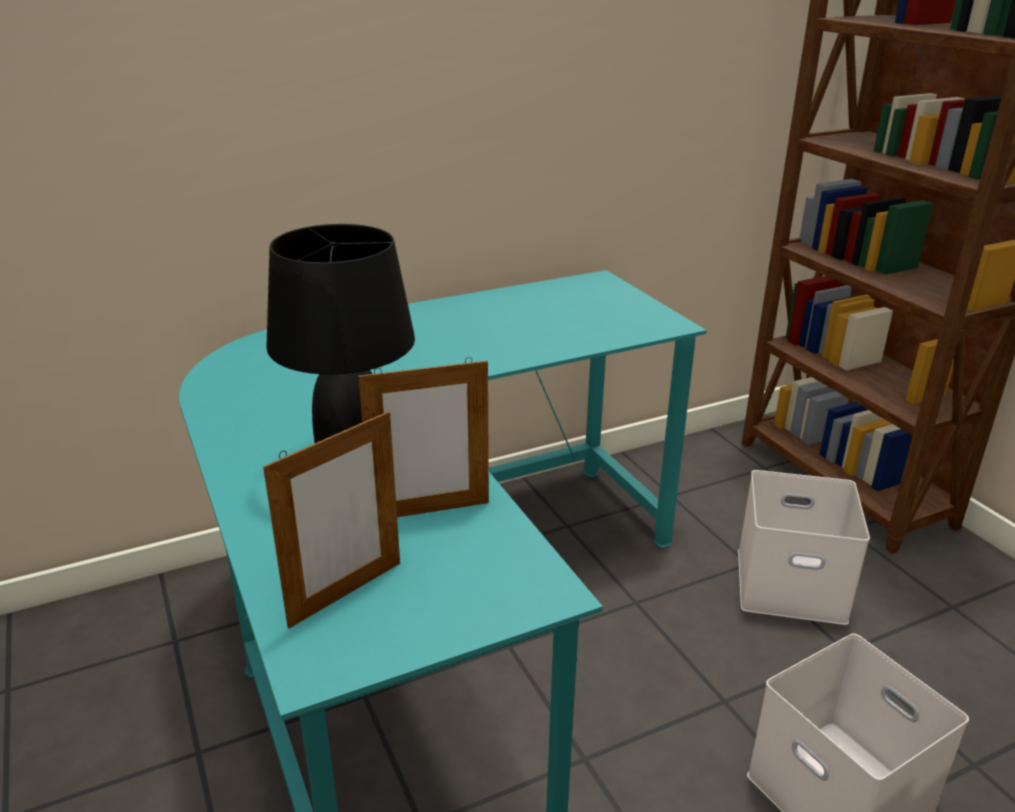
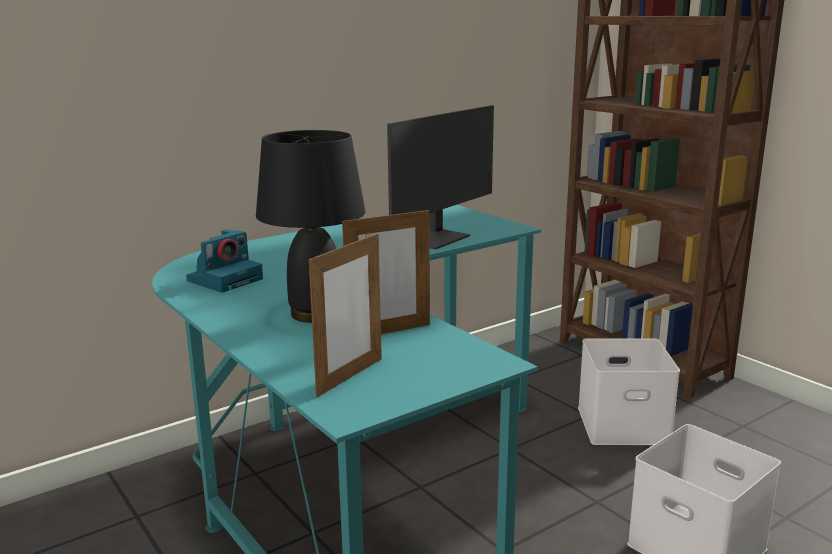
camera: 10 degrees left, 10 degrees down
(270, 386) = (226, 279): none -> camera
(560, 336) = (436, 239): none -> monitor

